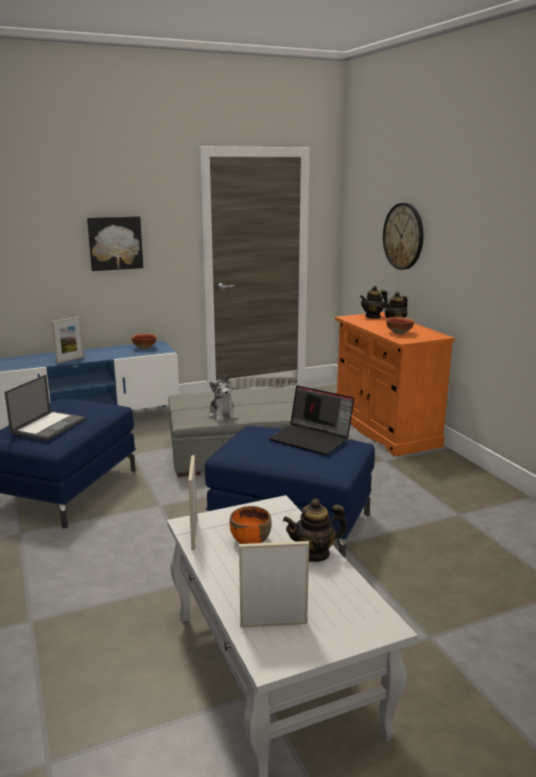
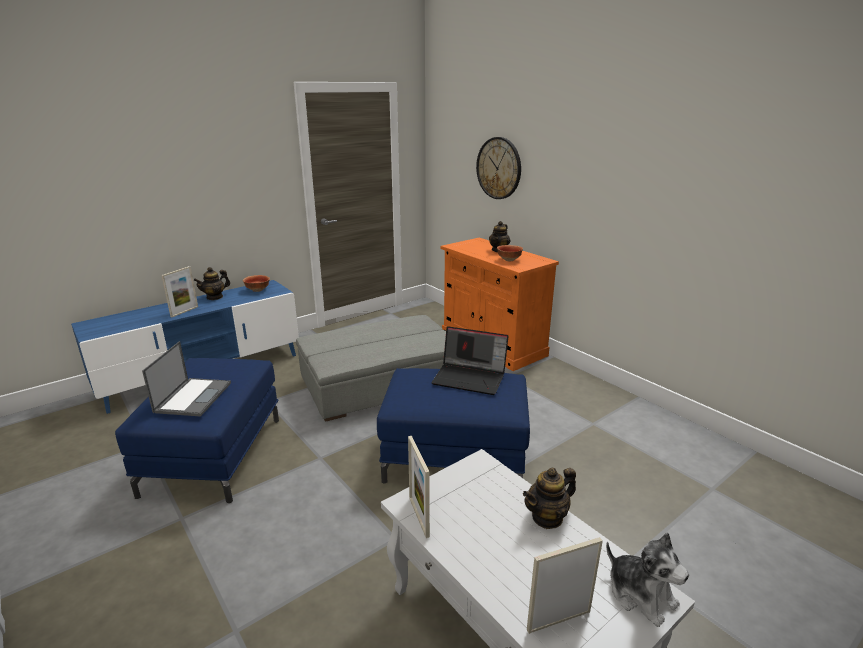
camera: 15 degrees left, 5 degrees up
(115, 243) = (216, 185): picture -> none
(222, 415) = (362, 356): plush toy -> plush toy (640, 595)
(250, 540) = (478, 513): orange bowl -> none
(373, 317) = (474, 243): teapot -> teapot (215, 297)

